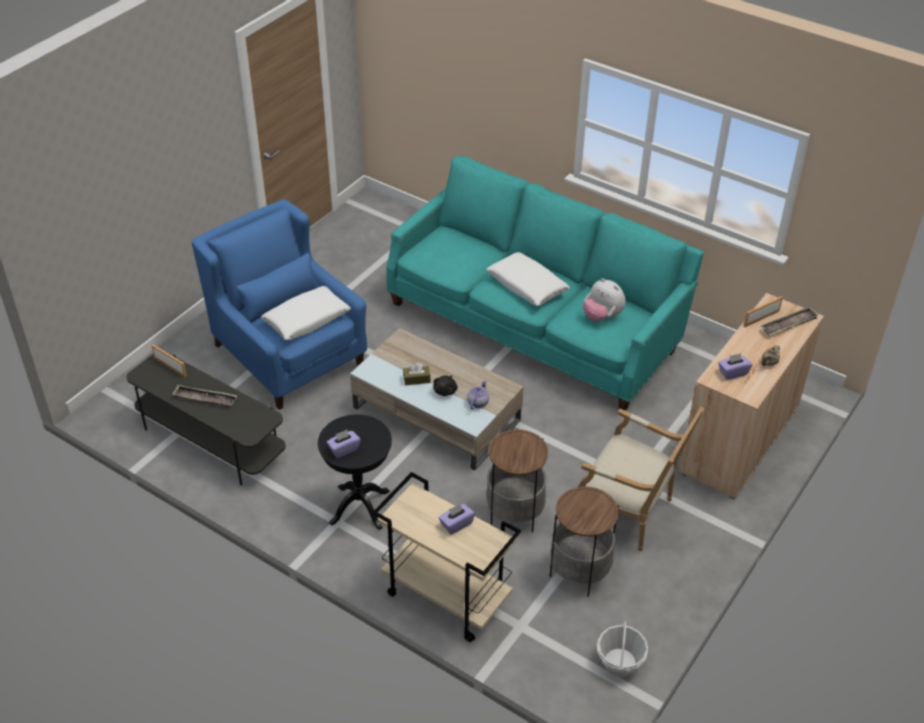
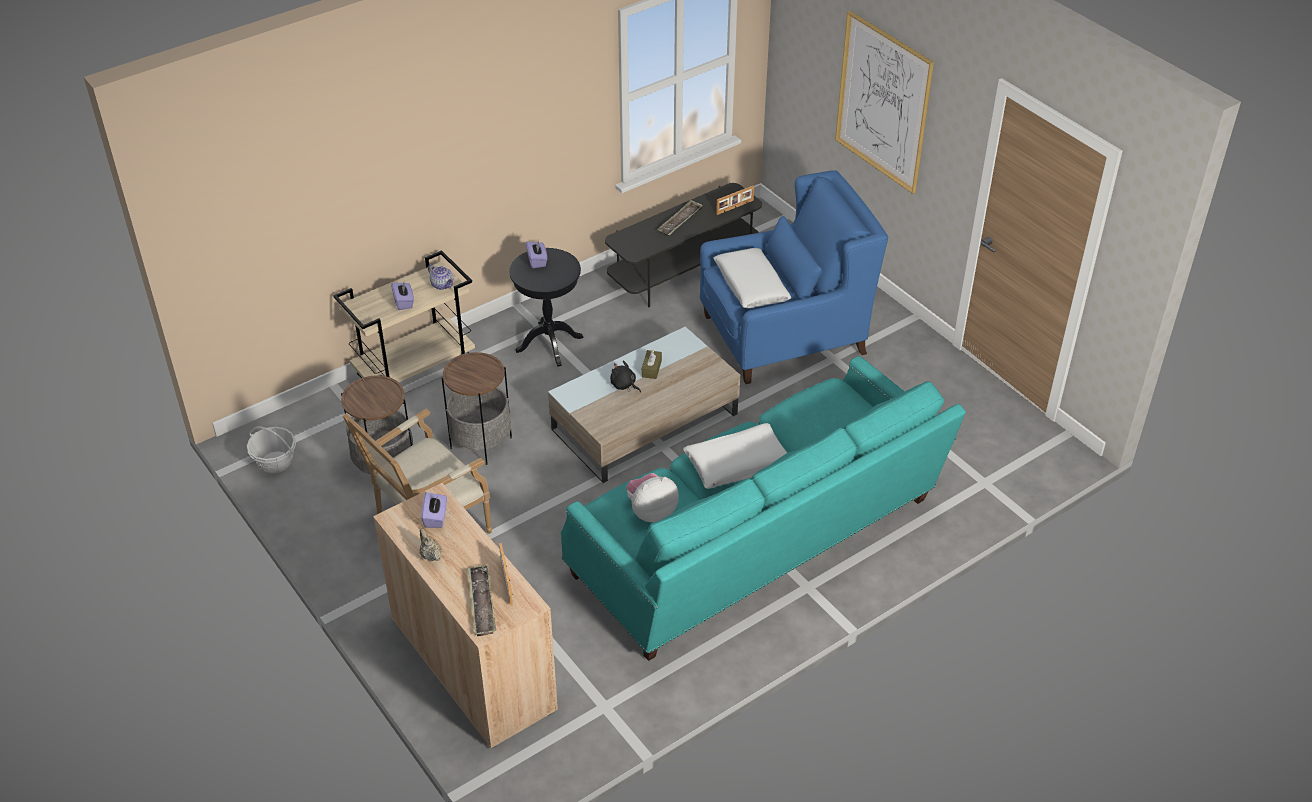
camera: 110 degrees right, 0 degrees up
(157, 168) = (883, 102): none -> picture
(477, 402) = (594, 403): teapot -> teapot (442, 285)

